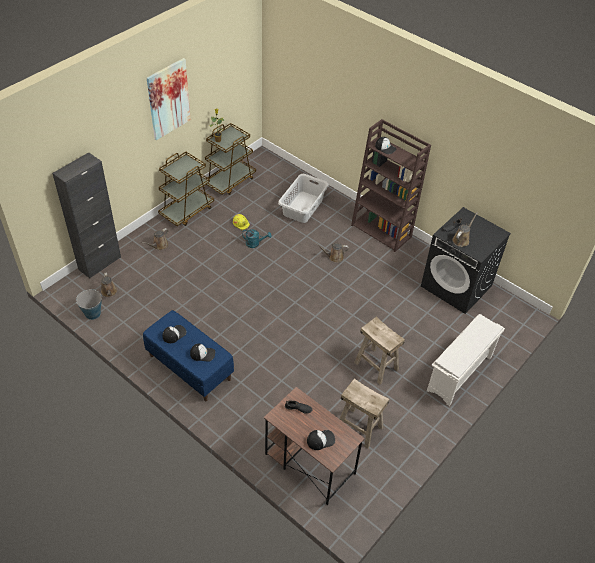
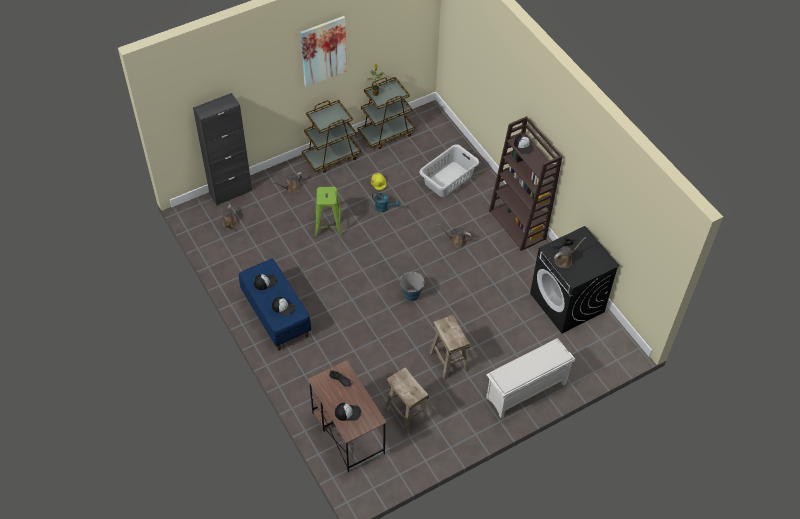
camera: 20 degrees right, 5 degrees up
(92, 313) = (208, 241): bucket -> bucket (411, 294)
(208, 271) = (328, 225): none -> green stool

